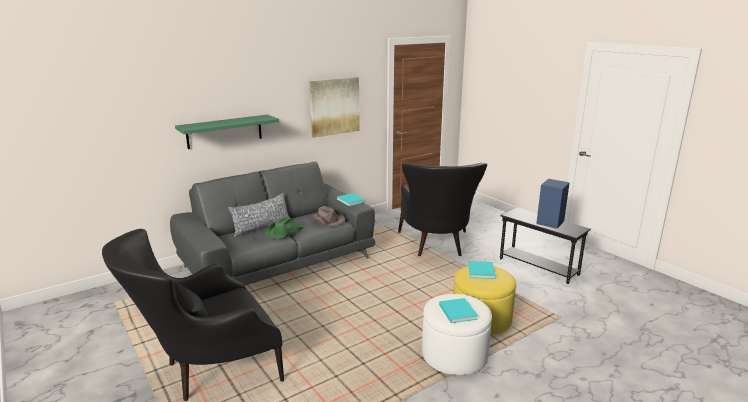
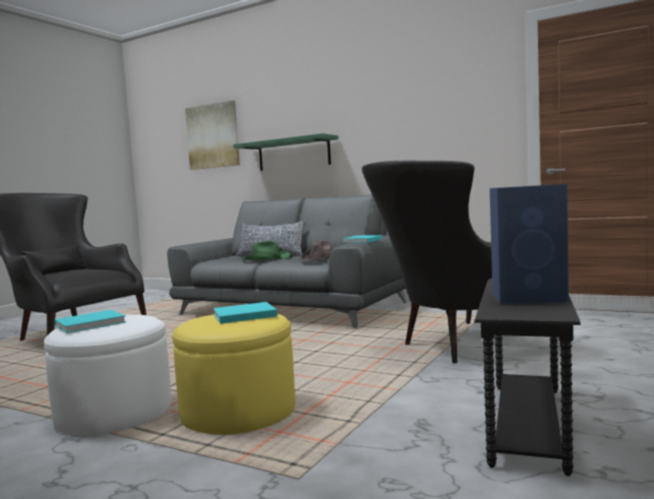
camera: 65 degrees right, 15 degrees down
(334, 106) = (428, 125): picture -> picture (213, 136)

